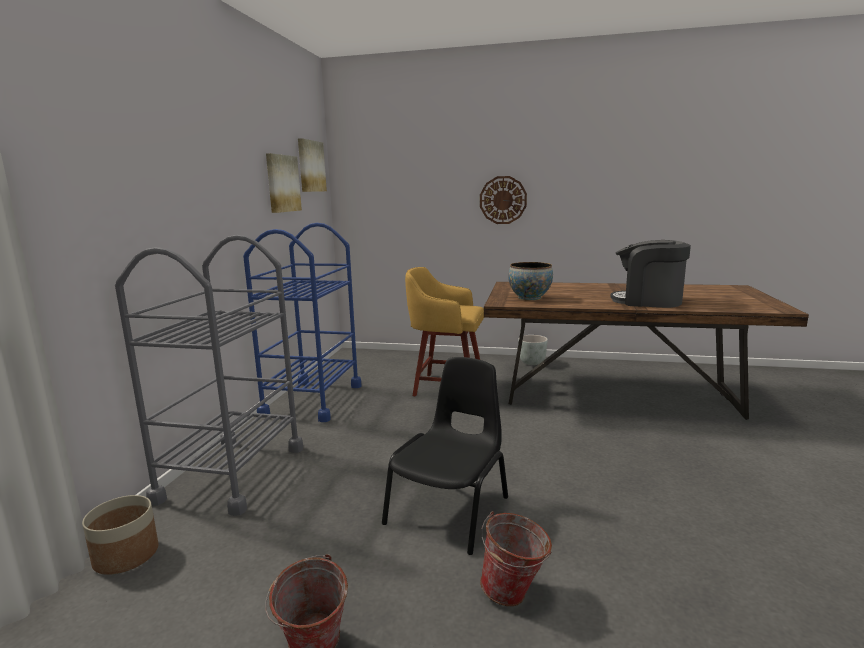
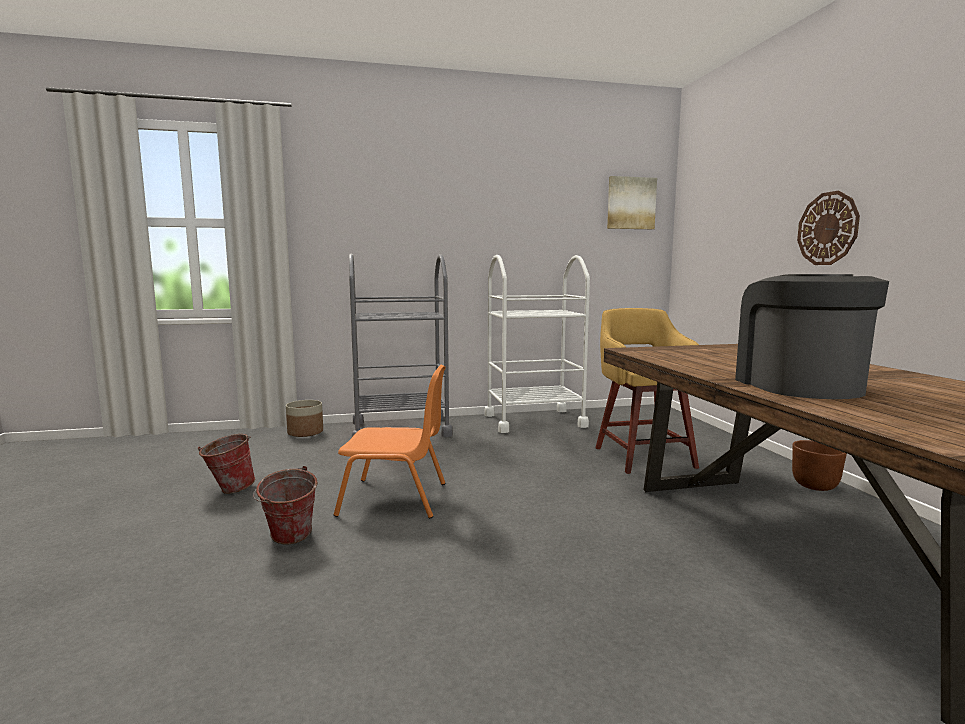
camera: 65 degrees right, 5 degrees down
(282, 183) = (570, 220): picture -> none
(312, 400) = (534, 421): blue cart -> white cart
(450, 510) = (395, 499): black chair -> orange chair
(529, 298) = (682, 354): bowl -> none
(532, 362) = (815, 486): grey planter -> brown planter

